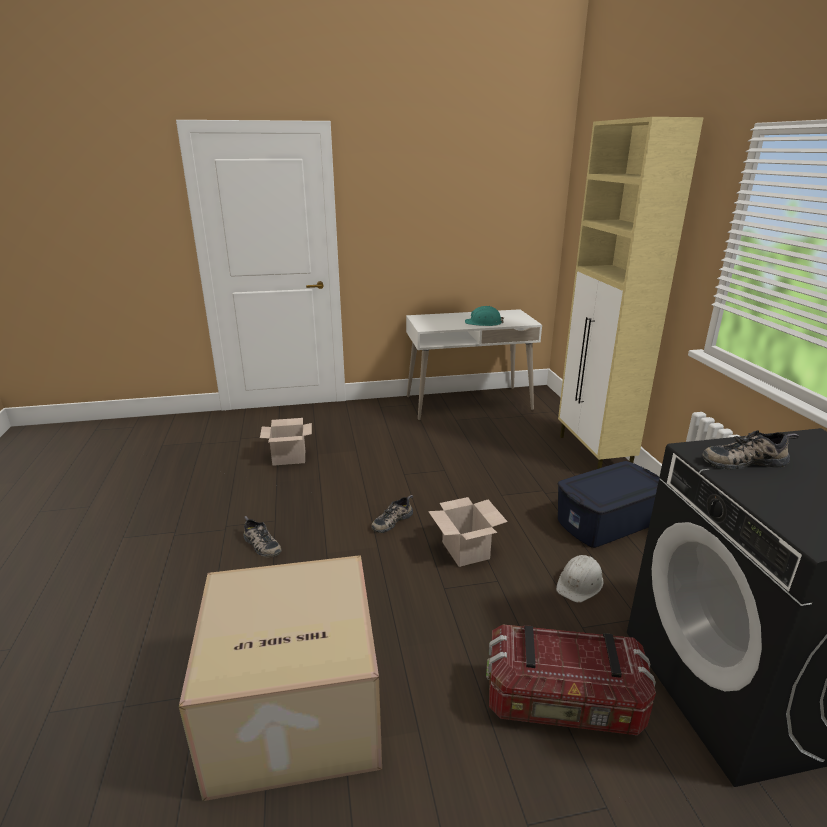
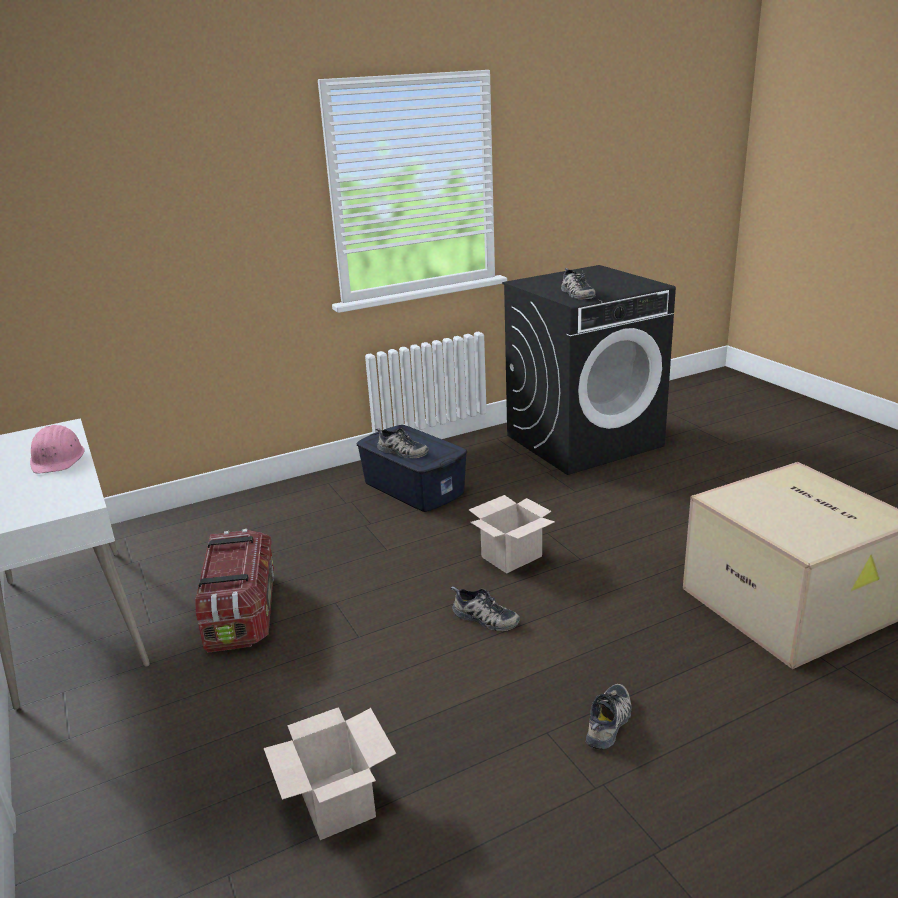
camera: 105 degrees left, 0 degrees up
(483, 323) = (58, 458): turquoise hard hat -> pink hard hat
(563, 704) = (658, 493): storage box -> storage box (242, 612)
(580, 583) = (521, 495): white hard hat -> none
(594, 454) = (265, 501): beige cabinet -> none
(600, 478) = (401, 452): none -> shoe

